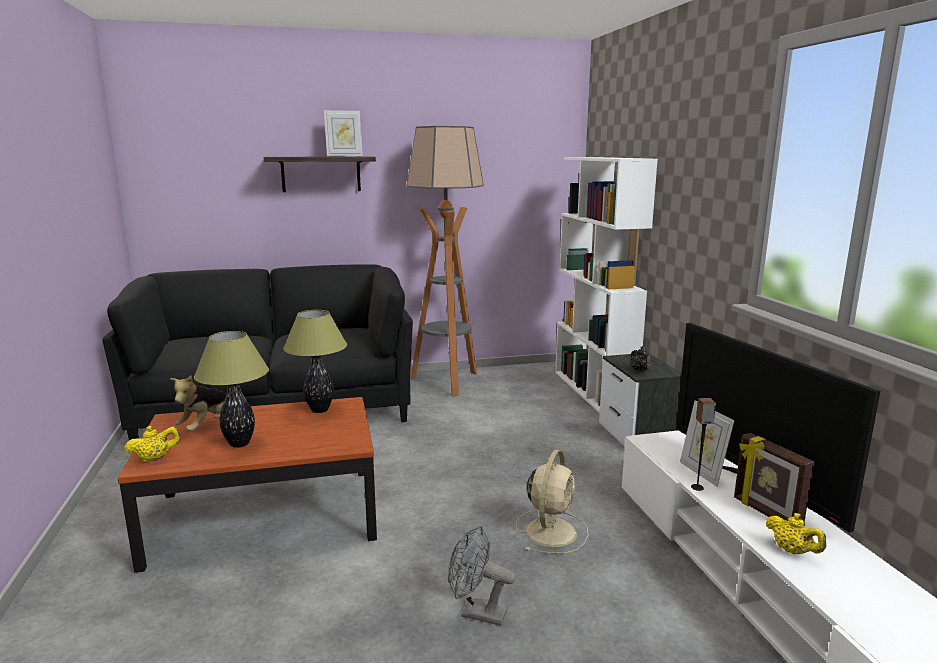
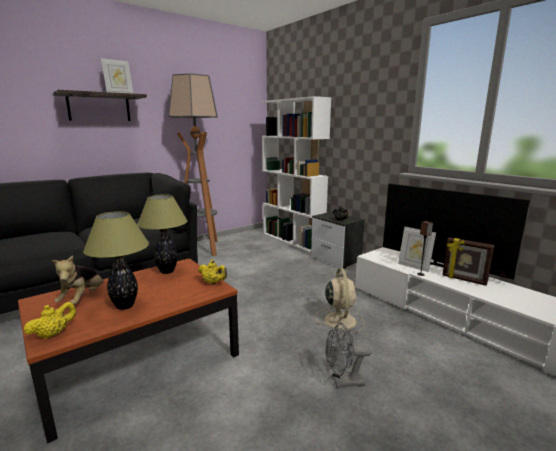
camera: 25 degrees left, 0 degrees up
(792, 551) = (496, 295): yellow teapot -> yellow teapot (213, 283)

